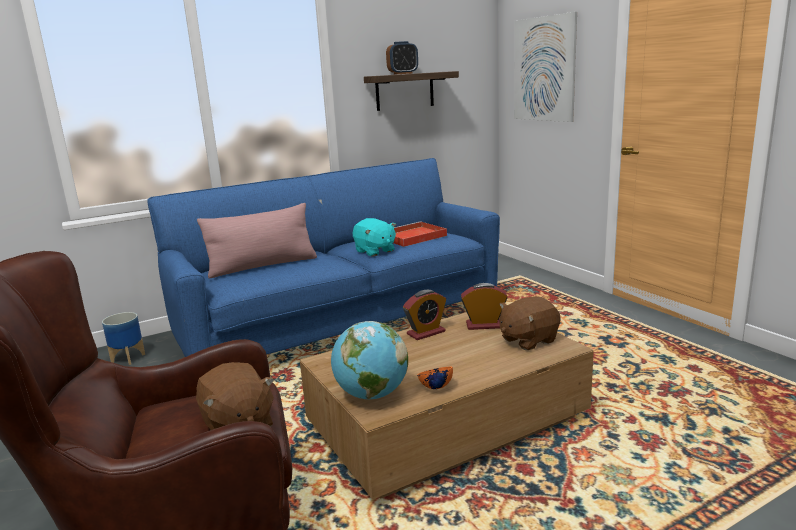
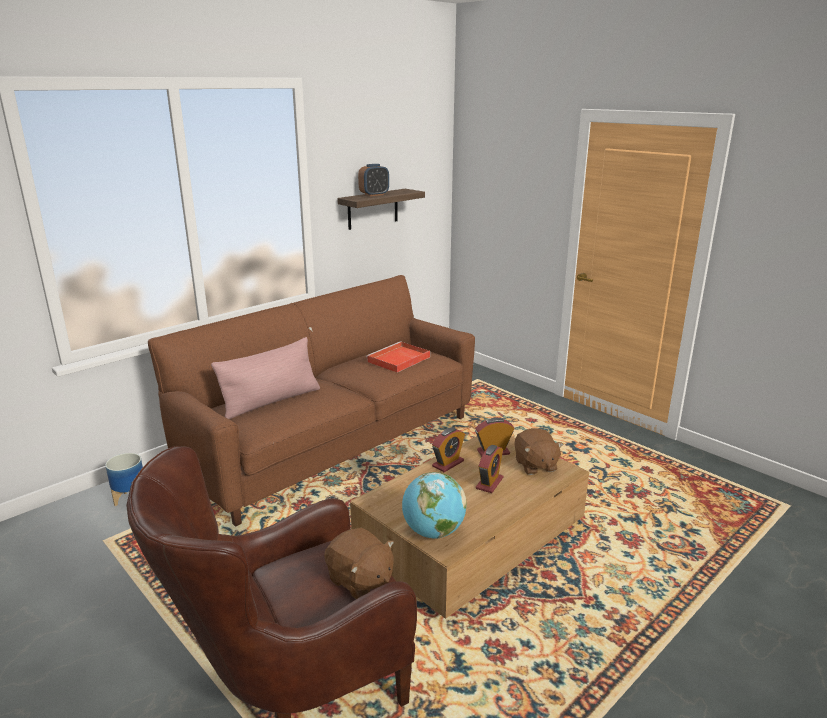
camera: 15 degrees left, 5 degrees up
(342, 325) = (334, 445): blue sofa -> brown sofa
(375, 251) = (371, 378): turquoise plush toy -> none
(435, 387) = (482, 519): orange bowl -> none
(463, 353) = (489, 483): none -> alarm clock
(528, 340) = (535, 465): brown plush toy -> brown plush toy turned 60 degrees counterclockwise
(544, 69) = (501, 191): picture -> none

